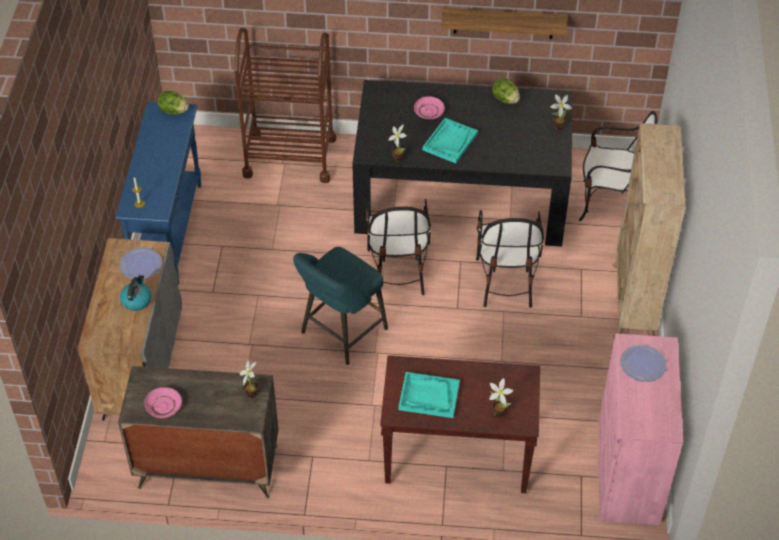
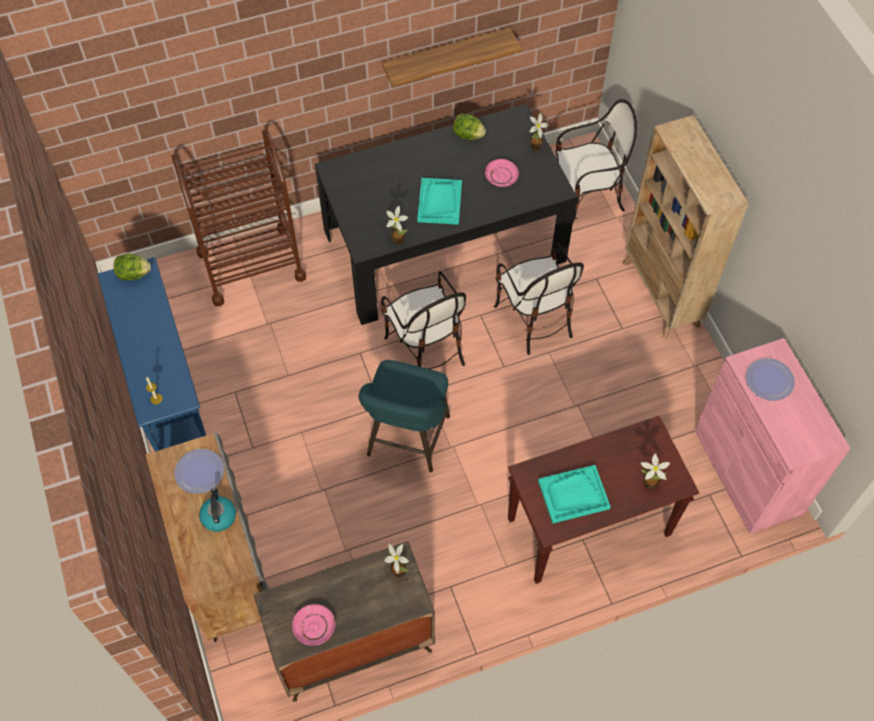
camera: 25 degrees left, 10 degrees up
(429, 111) = (400, 176): pink plate -> pink plate (501, 176)

